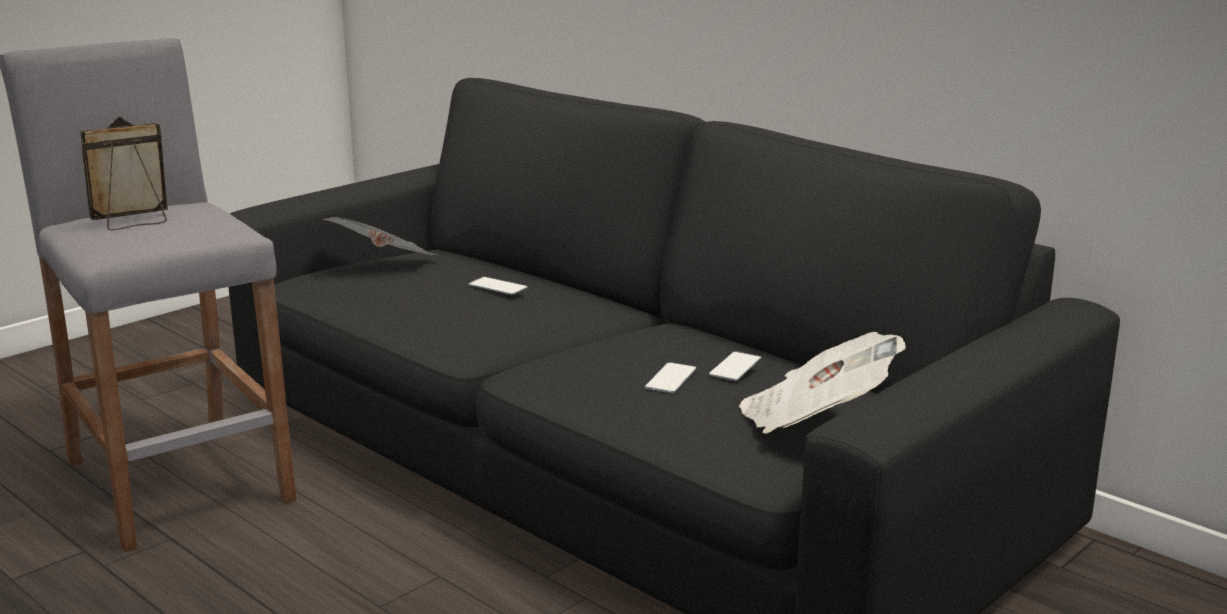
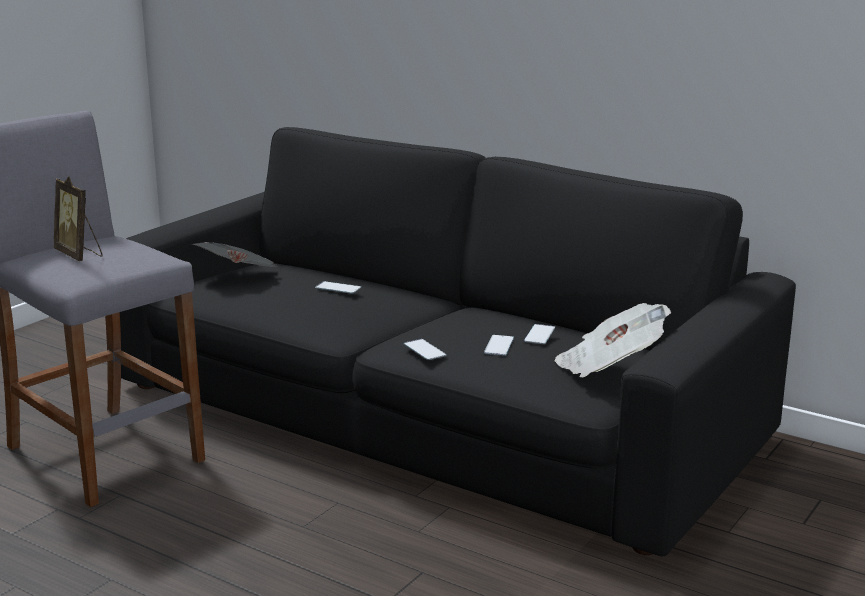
camera: 10 degrees left, 0 degrees up
(133, 222) = (79, 255): picture frame -> picture frame turned 90 degrees counterclockwise
(567, 377) = (424, 350): none -> phone

